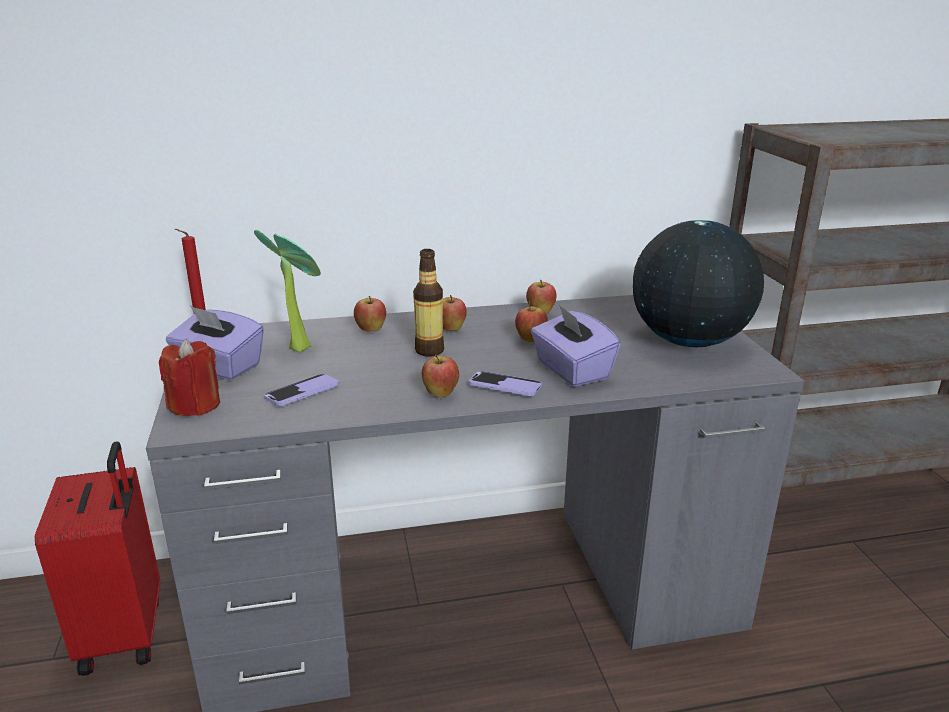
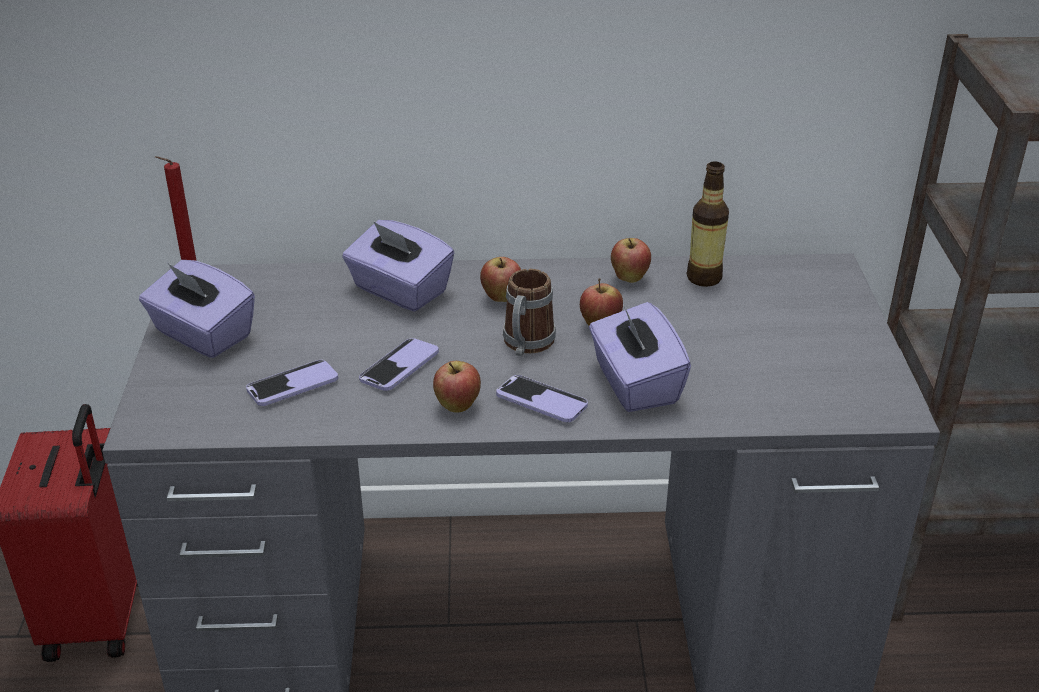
camera: 10 degrees right, 10 degrees up
(195, 405) = (165, 393): red candle -> none
(300, 346) = (305, 309): potted plant -> none
(371, 331) = (399, 291): apple -> purple tissue box
(386, 374) = (399, 367): none -> phone
(429, 350) = (464, 332): bottle -> bottle (704, 278)
(479, 354) = (526, 345): none -> mug
(688, 341) = (810, 349): globe -> none

